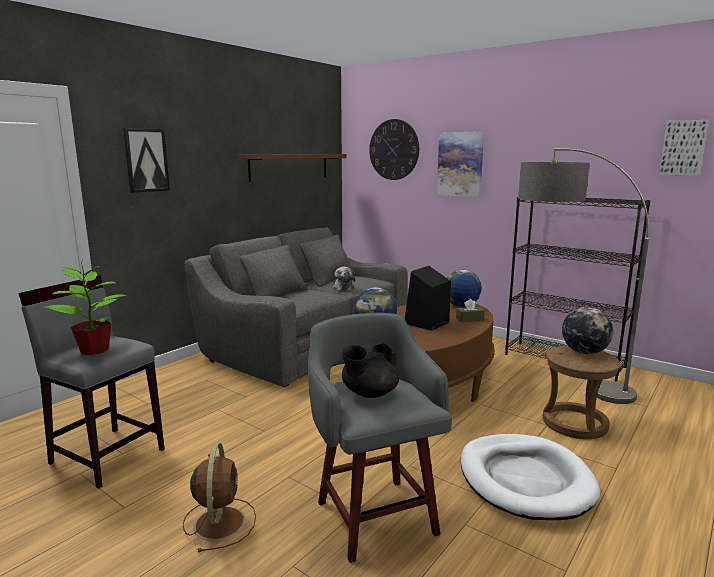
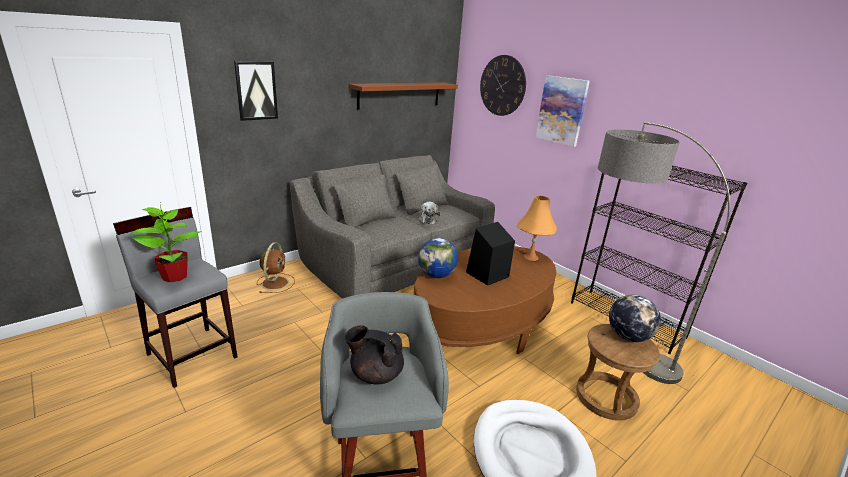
camera: 10 degrees right, 10 degrees up
(220, 521) = (252, 443): brown fan -> brown fan (275, 282)
(369, 393) = (375, 374): black teapot -> black teapot turned 45 degrees clockwise
(461, 306) = (530, 257): globe -> orange table lamp
(469, 319) = (530, 276): brown tissue box -> none
(683, 148) = (798, 132): picture -> none

